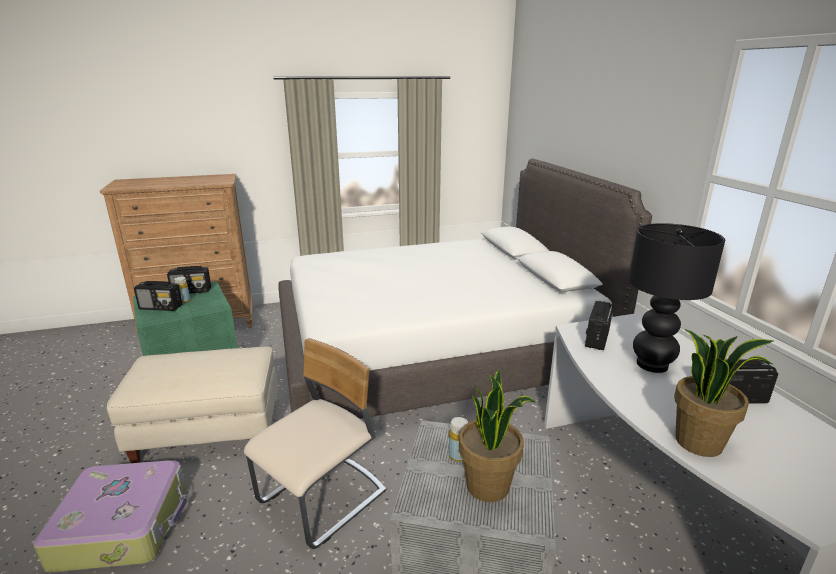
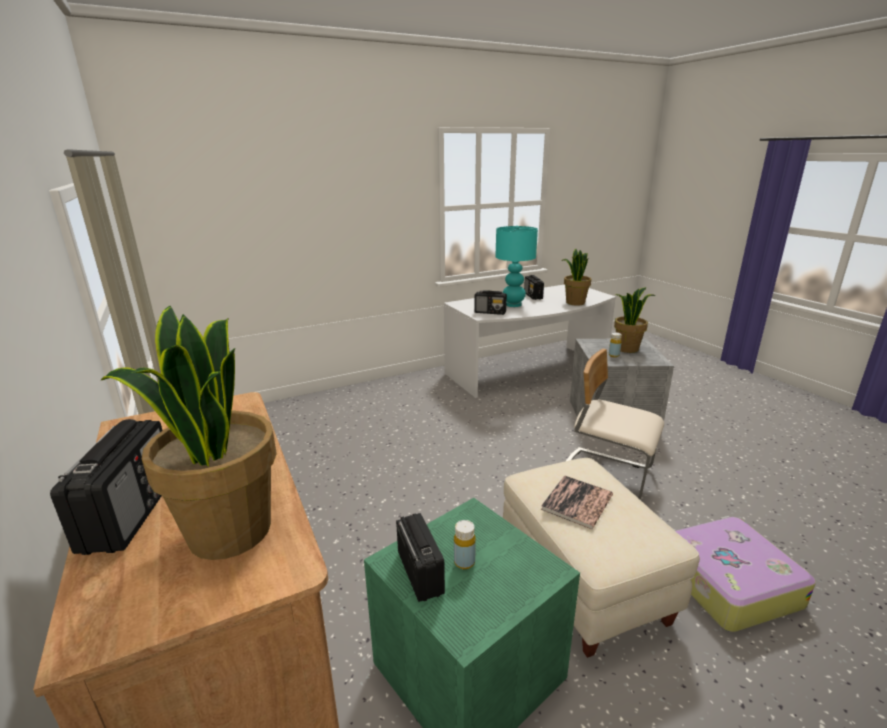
camera: 100 degrees left, 0 degrees up
(138, 184) = (228, 531): none -> potted plant
(161, 307) = (500, 580): radio -> radio (131, 512)
(205, 362) = (577, 502): none -> book
(436, 355) = (380, 447): white bed -> none
(652, 365) = (513, 304): black table lamp -> turquoise table lamp

